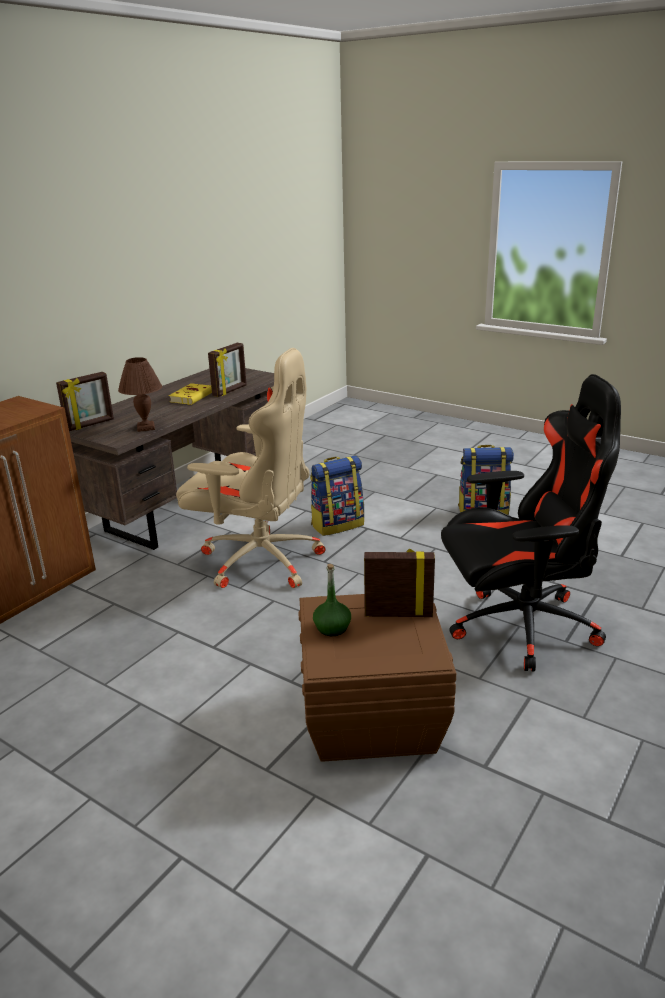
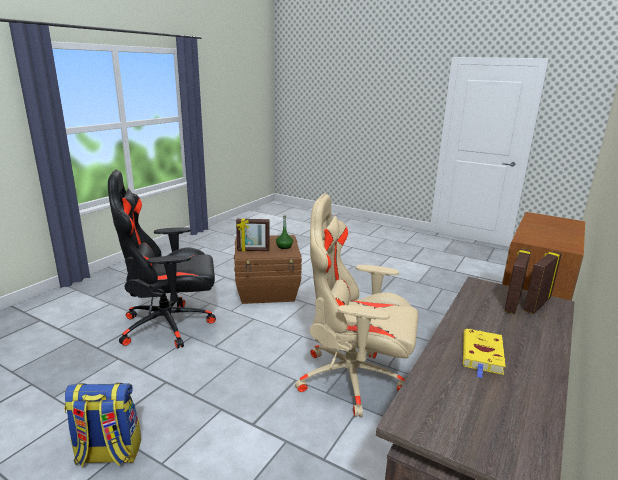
camera: 175 degrees right, 5 degrees down
(145, 427) = (473, 299): brown table lamp -> none
(230, 391) = (440, 369): picture frame -> picture frame (512, 303)
(337, 524) = (284, 430): backpack -> none

